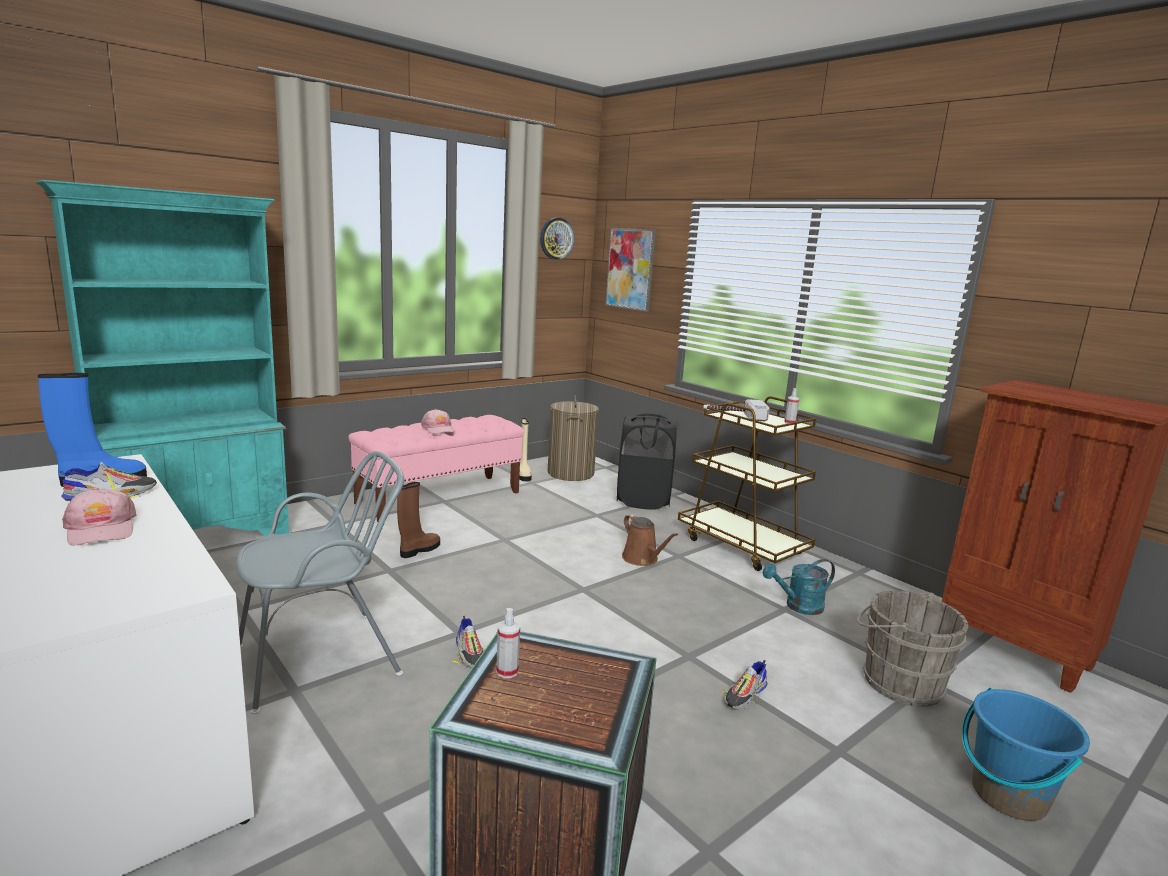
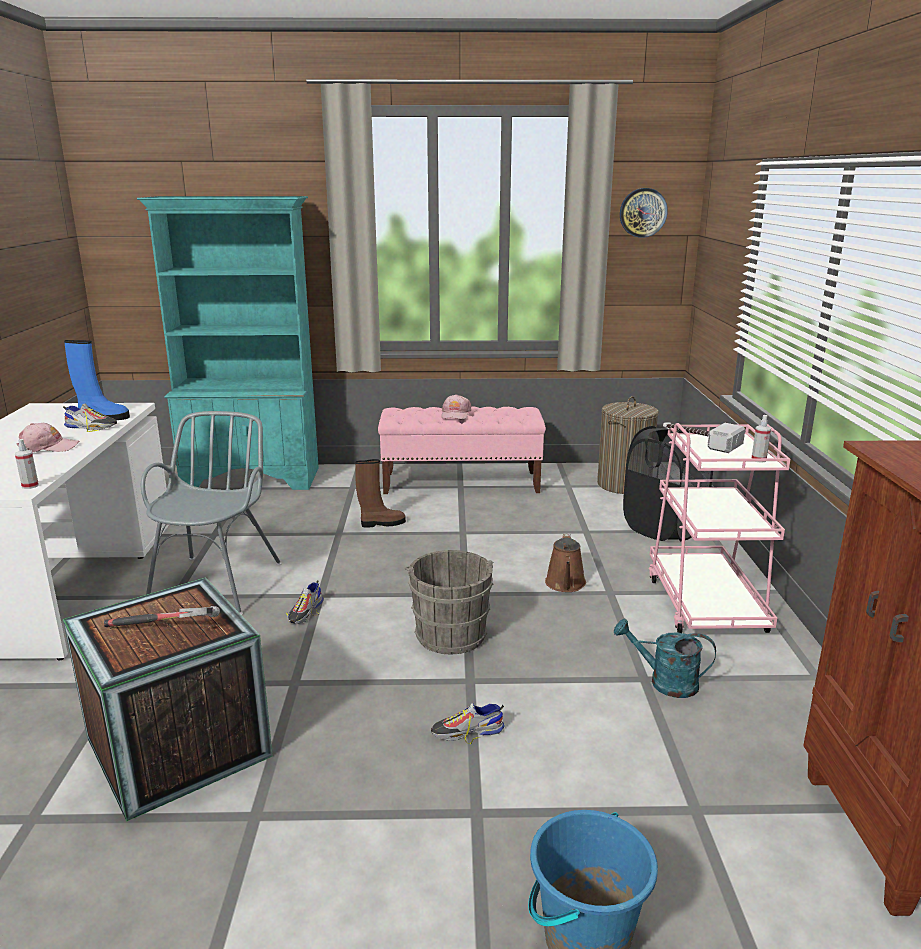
camera: 40 degrees right, 5 degrees up
(101, 529) = (48, 447): pink cap -> pink cap turned 105 degrees counterclockwise
(325, 657) = (217, 581): grey chair -> grey chair turned 90 degrees counterclockwise
(507, 671) = (155, 605): spray bottle -> spray bottle (30, 486)
(523, 474) = (571, 476): beige boot -> none
(565, 689) = (164, 629): none -> hammer
(630, 269) = (718, 248): picture -> none
(742, 545) = (705, 603): brown cart -> pink cart
(897, 681) = (654, 792): grey bucket -> grey bucket (450, 632)

